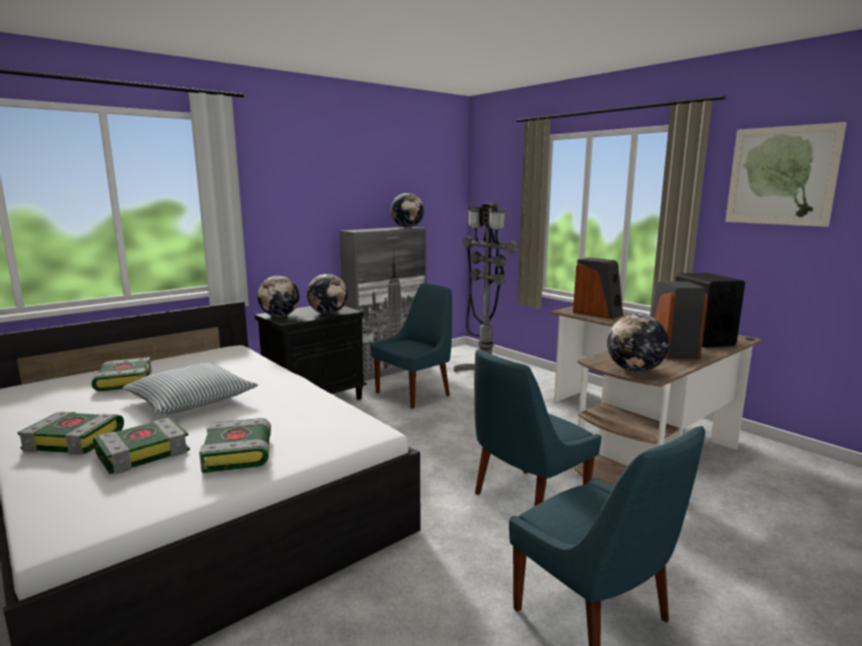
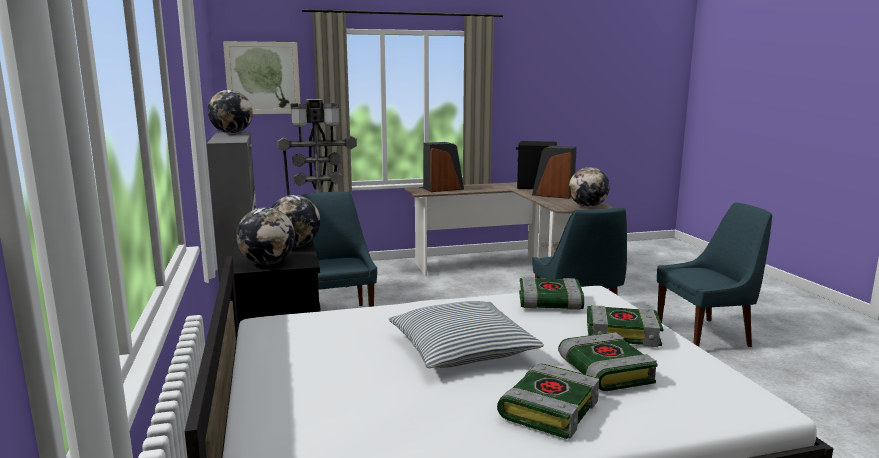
camera: 65 degrees left, 0 degrees up
(123, 381) = (344, 385): book -> book (549, 303)
(781, 176) = (533, 72): picture -> picture (263, 78)

